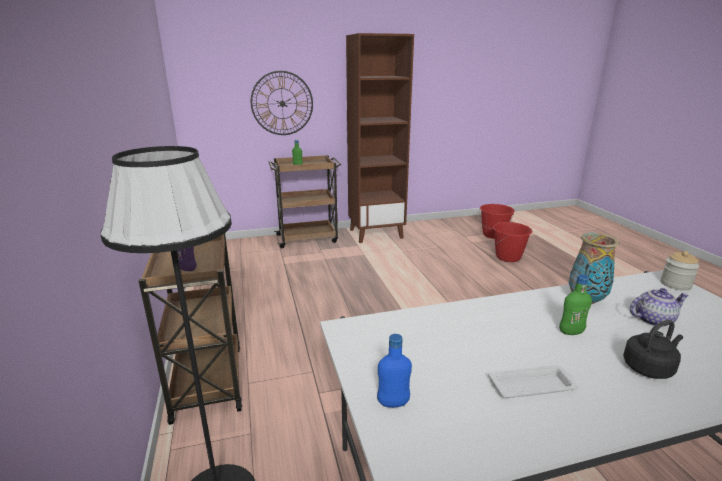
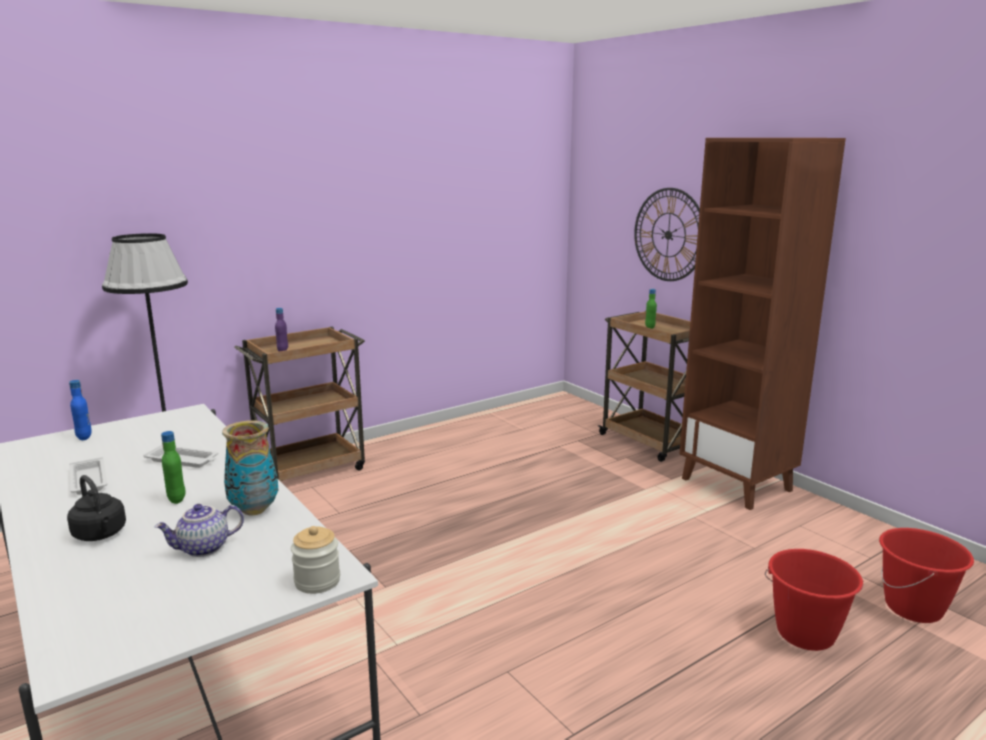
camera: 70 degrees right, 5 degrees down
(485, 330) = (183, 460): none -> white tray
(653, 319) = (203, 549): teapot -> teapot turned 90 degrees clockwise

